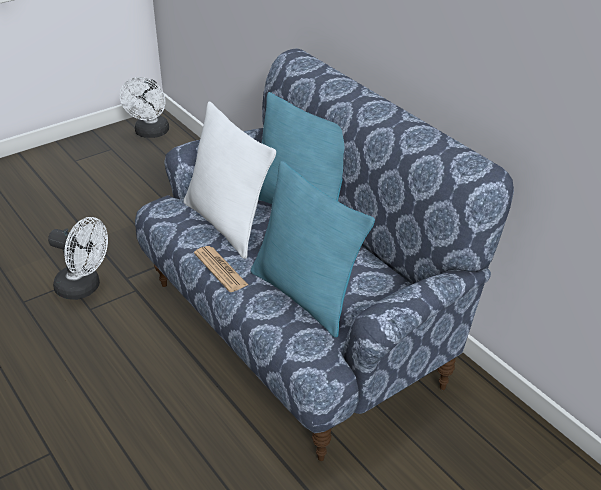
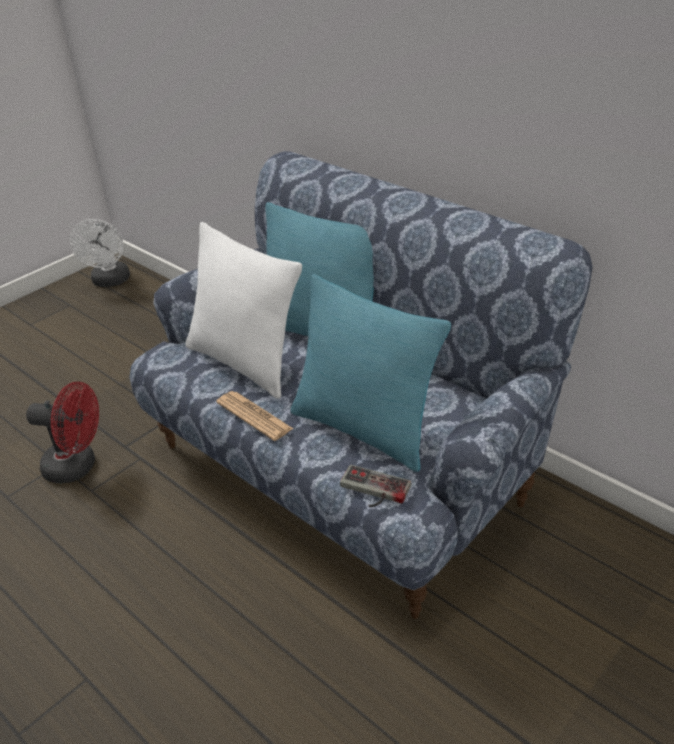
camera: 10 degrees left, 0 degrees up
(84, 288) = (78, 466): white fan -> red fan
(294, 346) = (372, 491): none -> game controller

